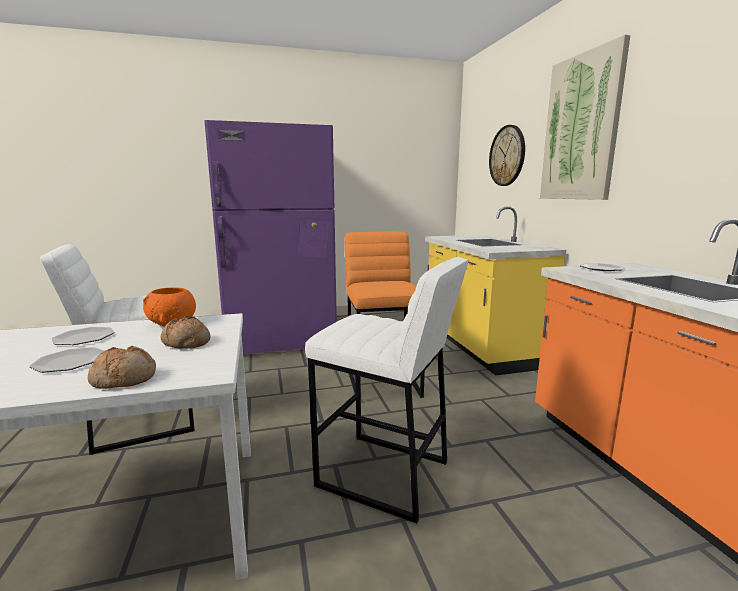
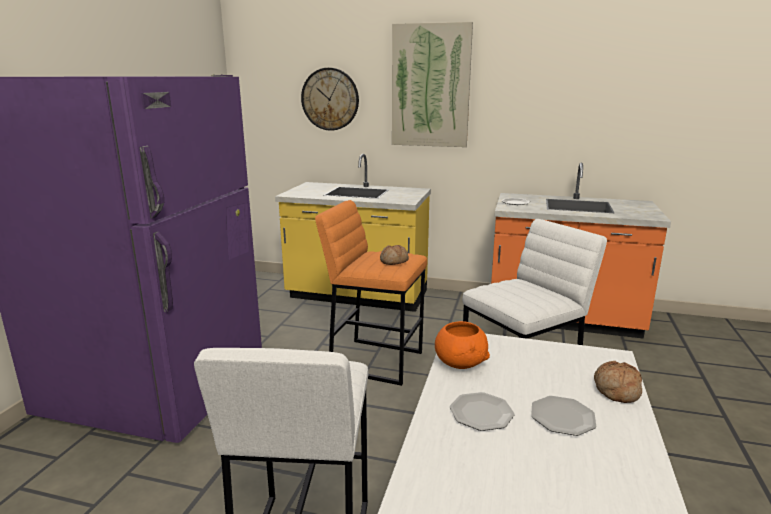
camera: 60 degrees left, 5 degrees up
(186, 343) = (532, 361): bread -> bread (394, 261)

